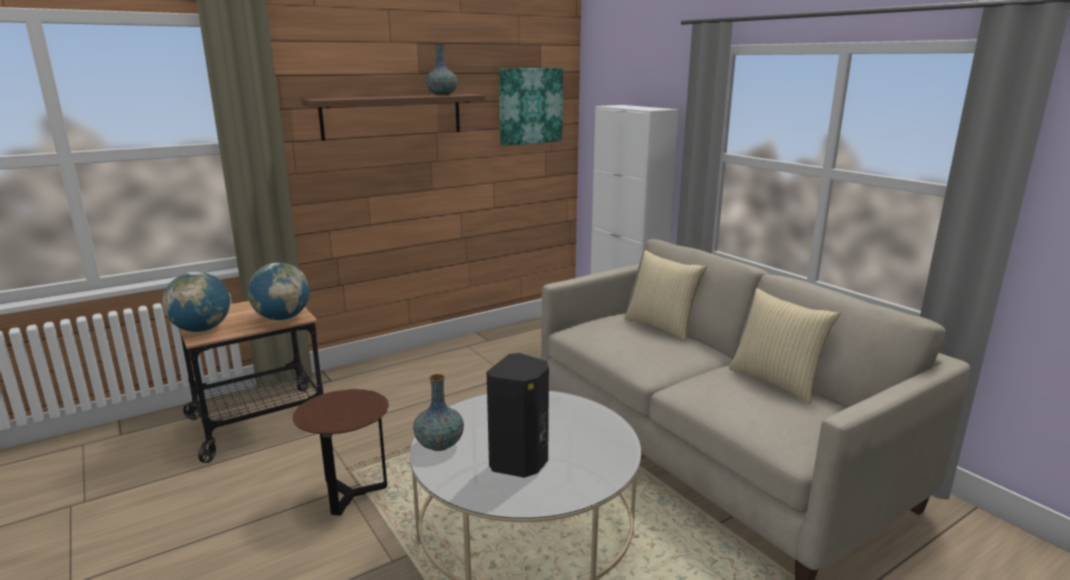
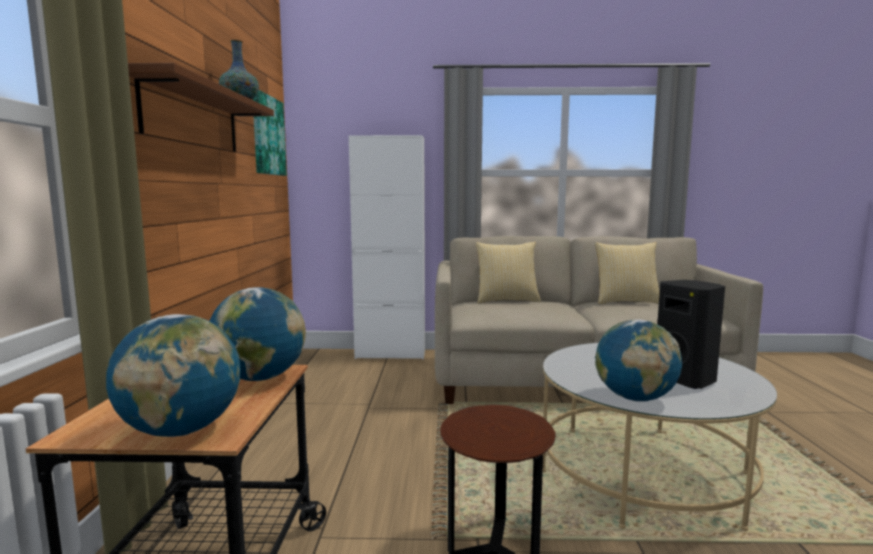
camera: 55 degrees left, 10 degrees down
(439, 445) = (635, 398): vase -> globe

